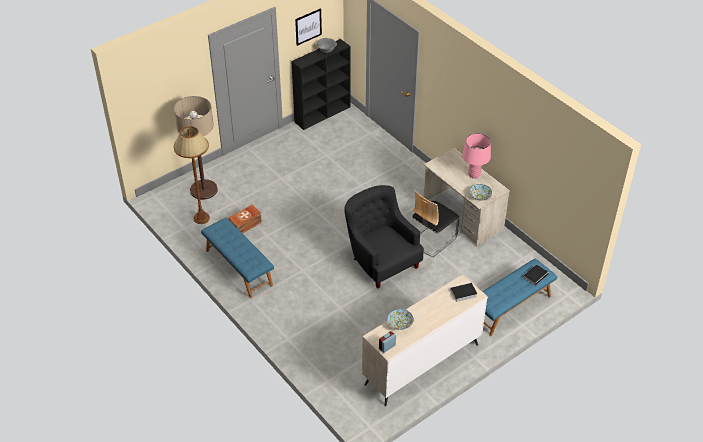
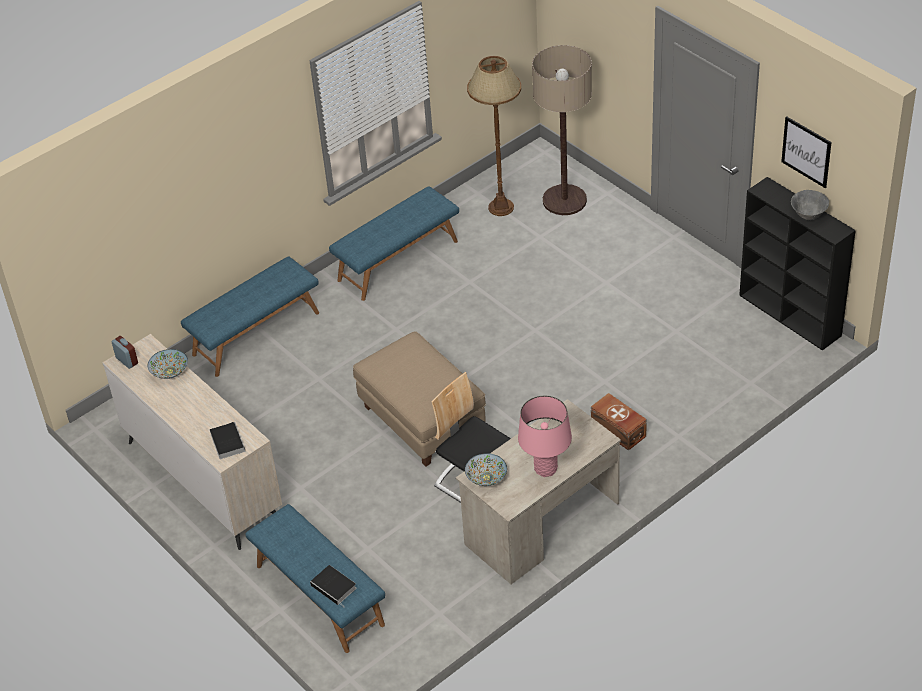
camera: 90 degrees right, 0 degrees up
(246, 225) = (490, 256): brown storage box -> brown storage box (618, 431)
(292, 340) = (255, 333): none -> blue bench
(381, 260) = (423, 420): black armchair -> beige ottoman

